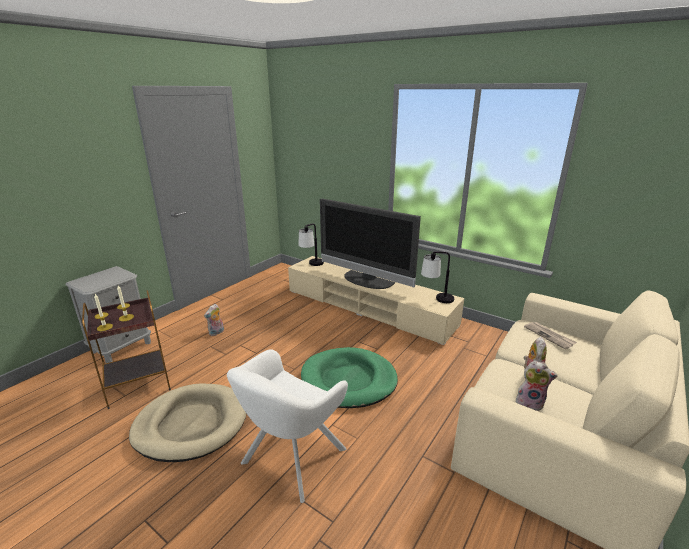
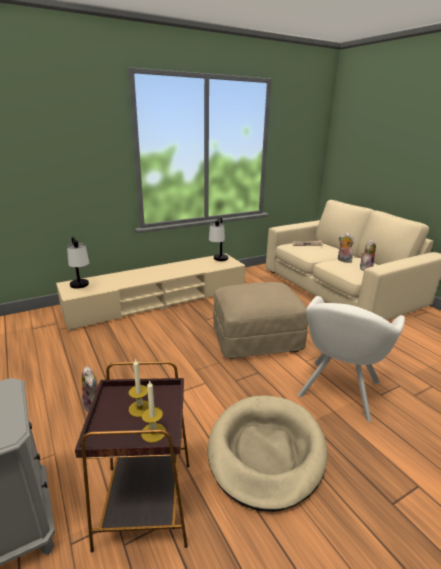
camera: 65 degrees left, 0 degrees up
(290, 459) = (338, 392): white armchair -> white armchair turned 60 degrees clockwise
(349, 380) = (256, 339): green dog bed -> beige ottoman
(366, 281) = (154, 274): television -> none

